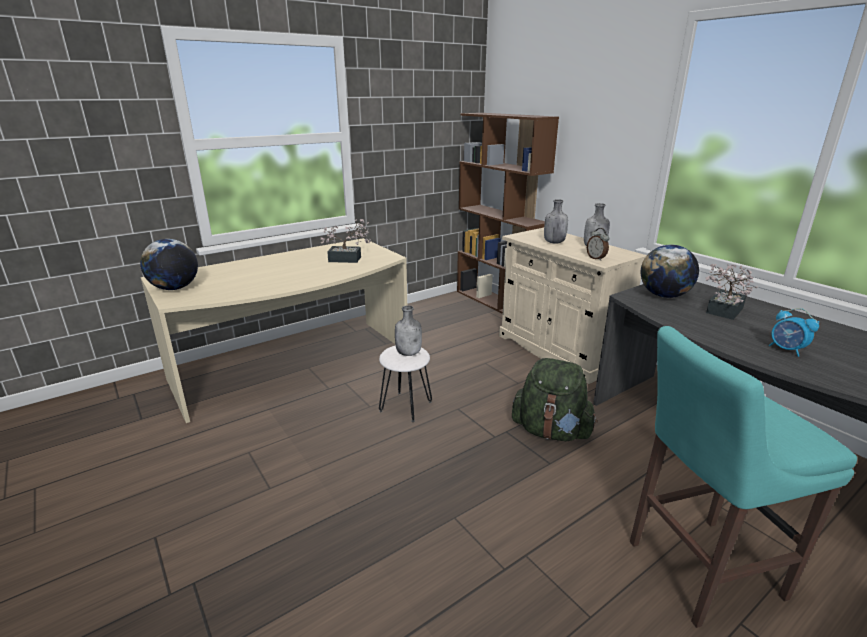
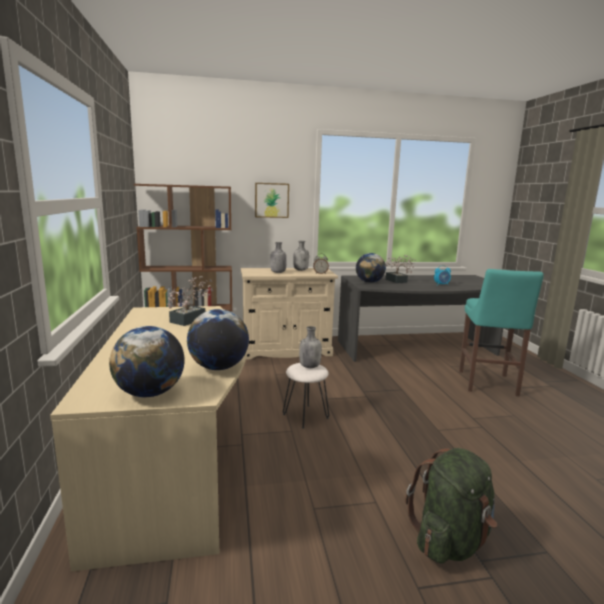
camera: 65 degrees left, 10 degrees down
(231, 294) = (218, 367): none -> globe
(551, 431) = (372, 380): green backpack -> green backpack (450, 540)
(606, 137) = (271, 200): none -> picture

